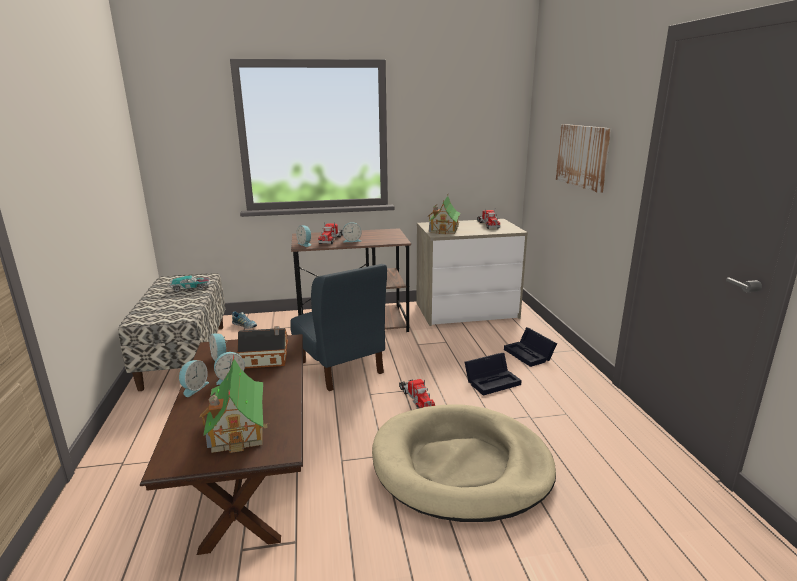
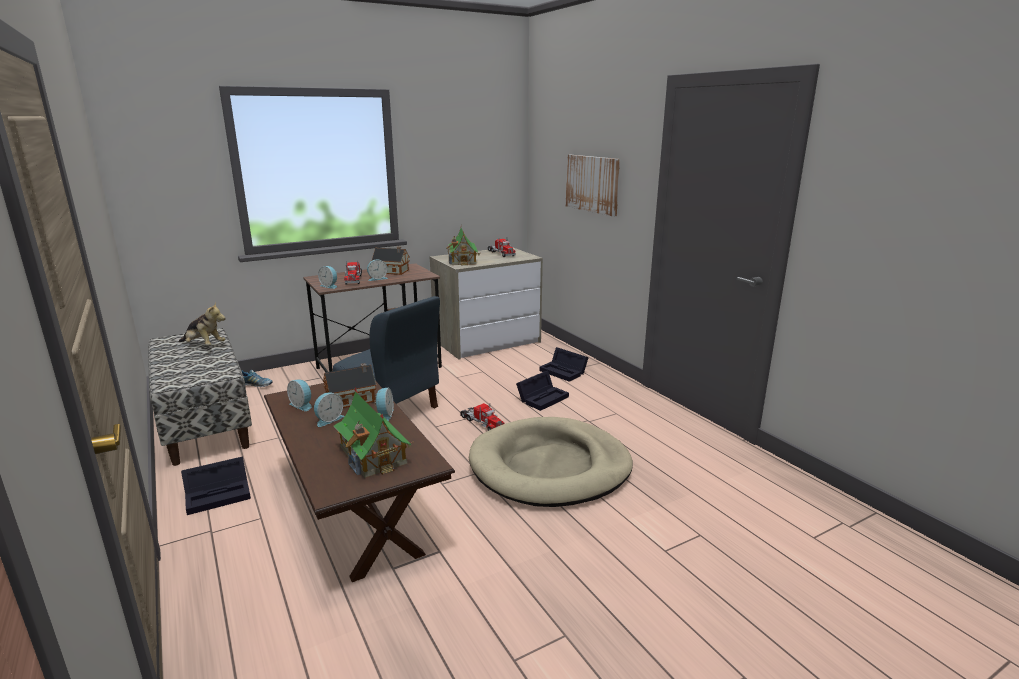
camera: 20 degrees left, 0 degrees up
(152, 427) = (220, 494): none -> black storage box
(191, 287) = (204, 345): toy car -> plush toy
(194, 388) = (297, 433): alarm clock -> alarm clock (384, 415)
(371, 235) = (392, 271): none -> toy house

